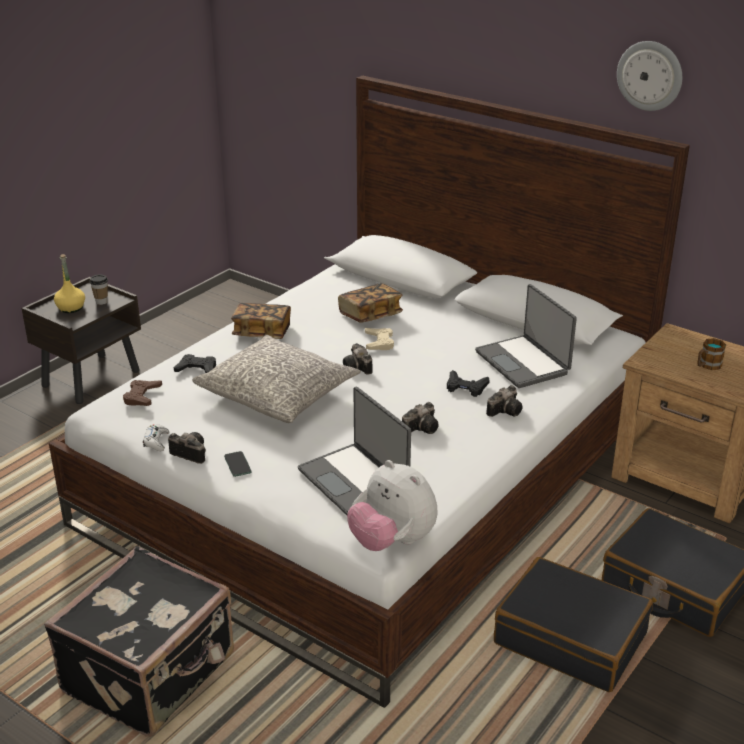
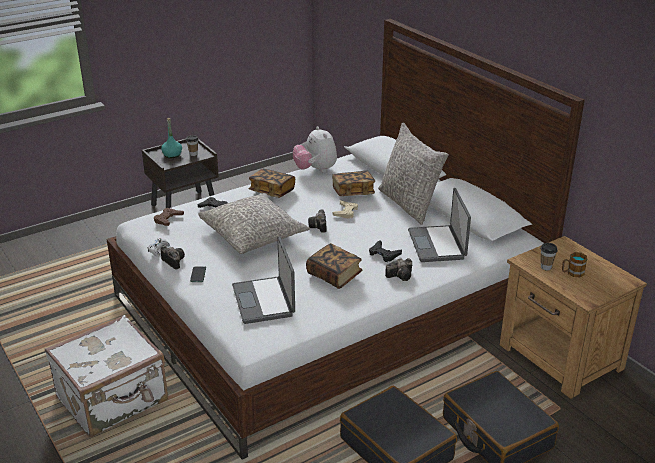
camera: 20 degrees right, 0 degrees up
(71, 308) = (172, 155): yellow bottle -> turquoise bottle
(152, 674) = (113, 400): black suitcase -> white suitcase
(392, 541) = (262, 346): plush toy -> plush toy (315, 170)
(422, 427) = (334, 275): camera -> book
(452, 318) = (409, 204): none -> grey pillow
(650, 75) = (563, 42): wall clock -> none
(673, 365) = (546, 267): none -> cup

